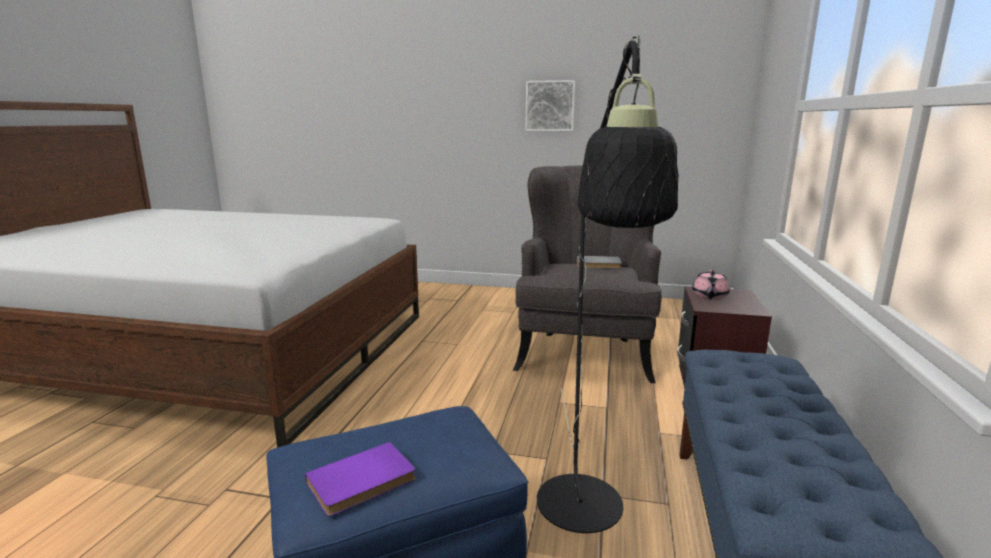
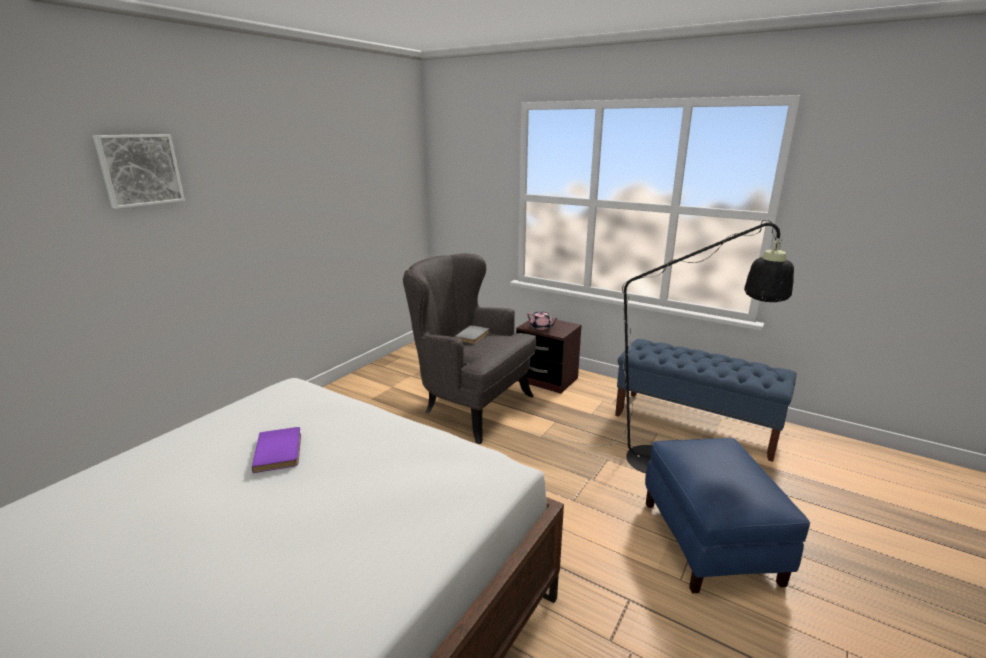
camera: 70 degrees left, 5 degrees up
(363, 482) = (754, 483): purple book -> purple book (280, 451)
(550, 106) = (297, 205): picture -> picture (139, 170)

